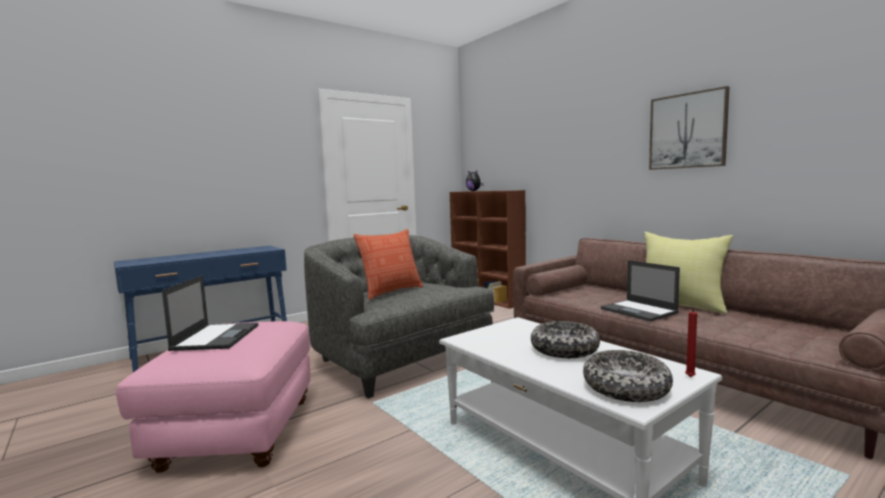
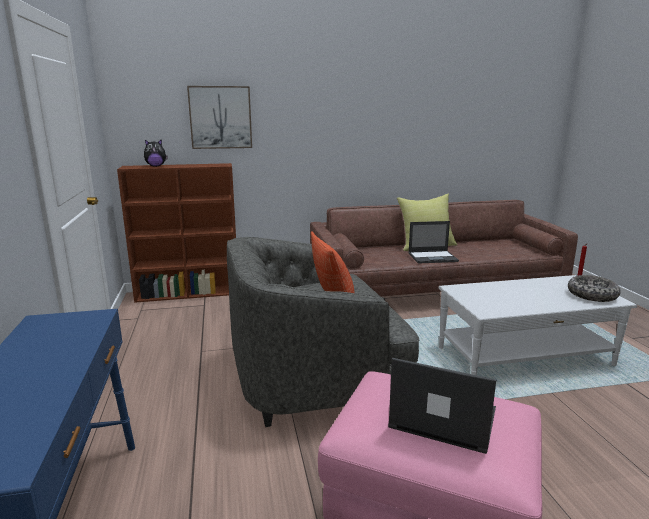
camera: 65 degrees left, 10 degrees up
(564, 349) = (524, 291): bowl -> none
(687, 131) = (396, 116): picture -> picture (220, 117)

